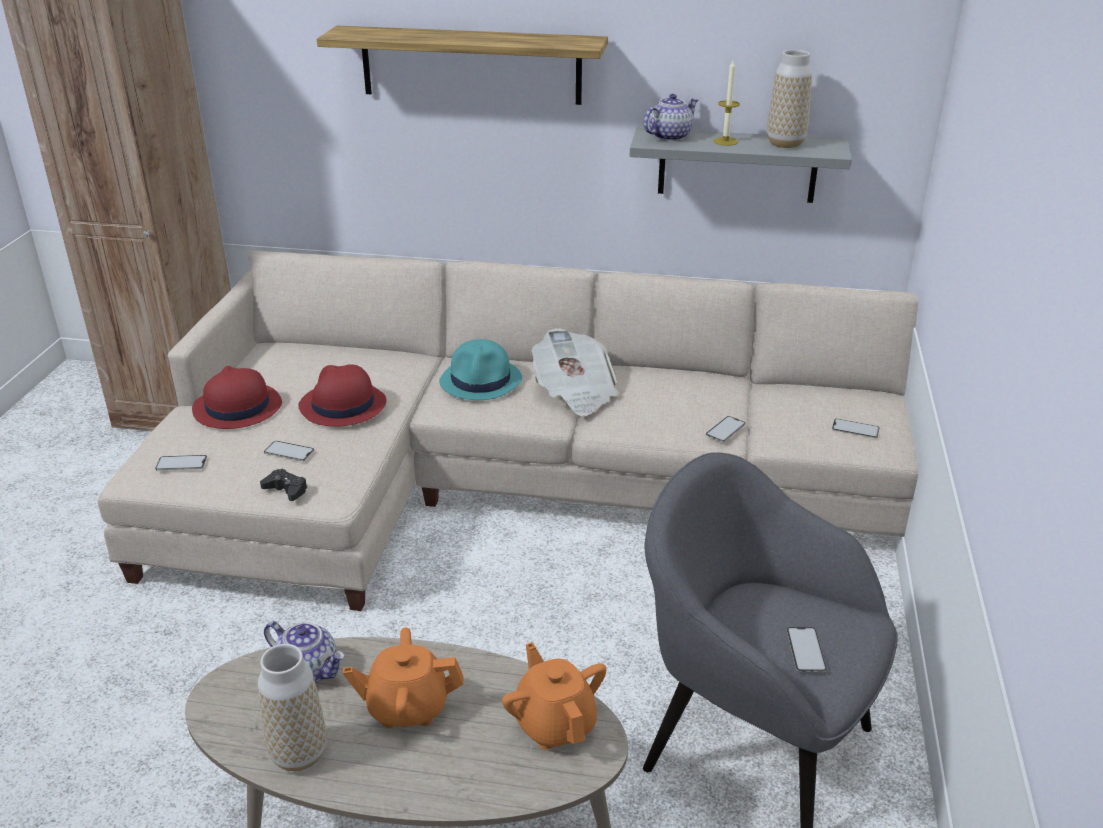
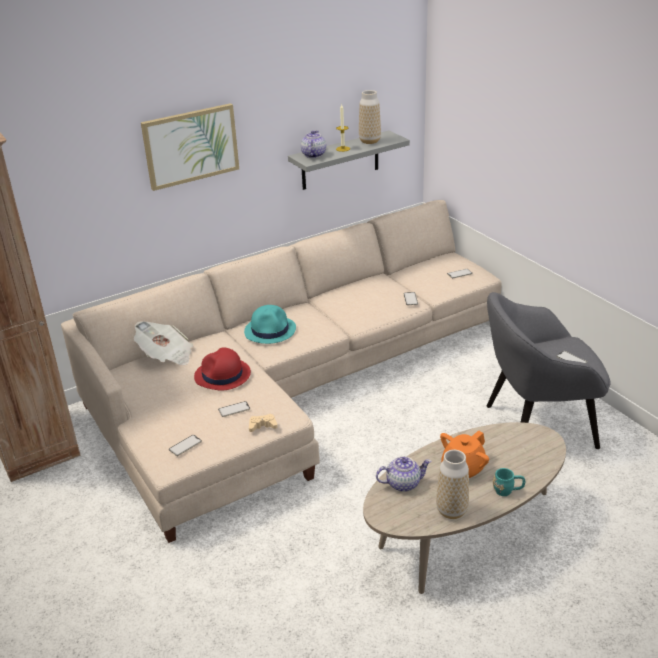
camera: 40 degrees left, 0 degrees up
(237, 408) = (165, 406): red hat -> none
(286, 489) = (262, 426): black game controller -> beige game controller
(411, 785) = (508, 491): none -> turquoise mug
(471, 65) = (191, 146): shelf -> picture
(555, 723) = (521, 439): orange teapot -> none
(574, 392) = (323, 314): newspaper -> newspaper (166, 355)

